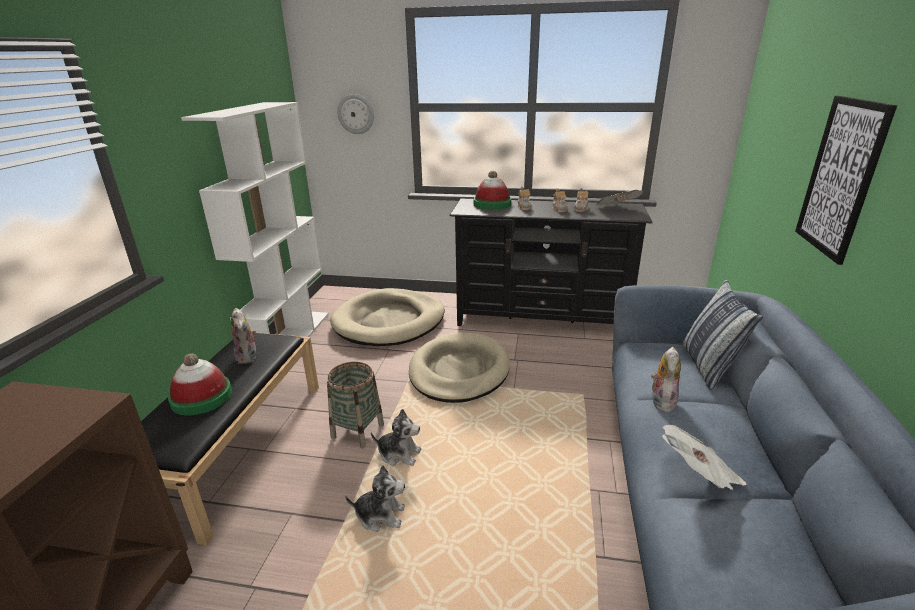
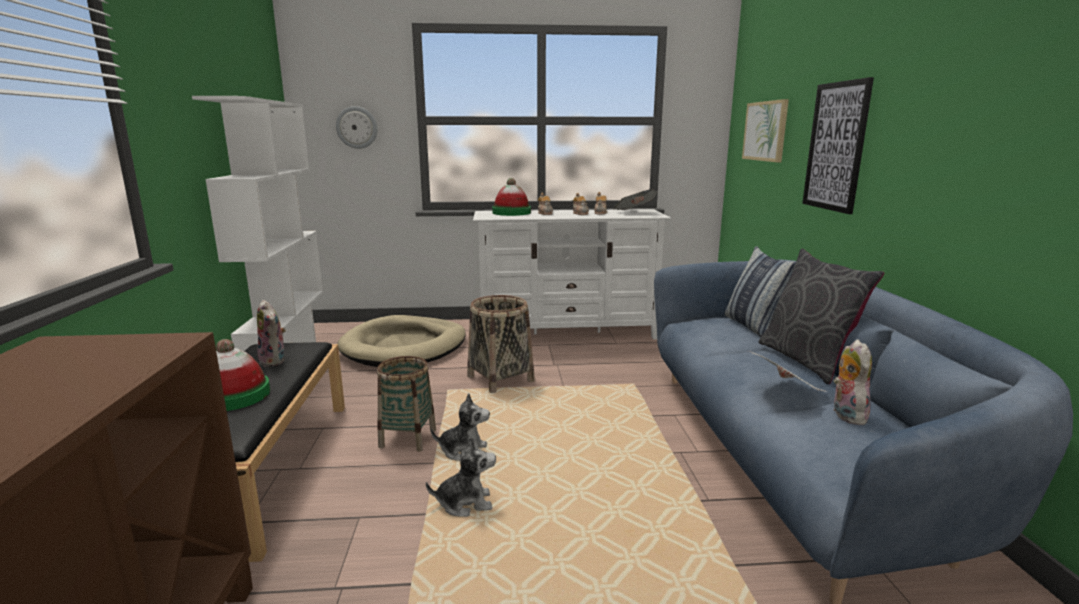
camera: 15 degrees left, 10 degrees down
(459, 371) = (500, 379): beige dog bed -> basket
(541, 320) = (567, 332): black tv stand -> white tv stand
(661, 401) = (725, 353): plush toy -> plush toy (845, 415)
(745, 429) = (807, 360): none -> grey pillow
(775, 132) = (765, 131): none -> picture

